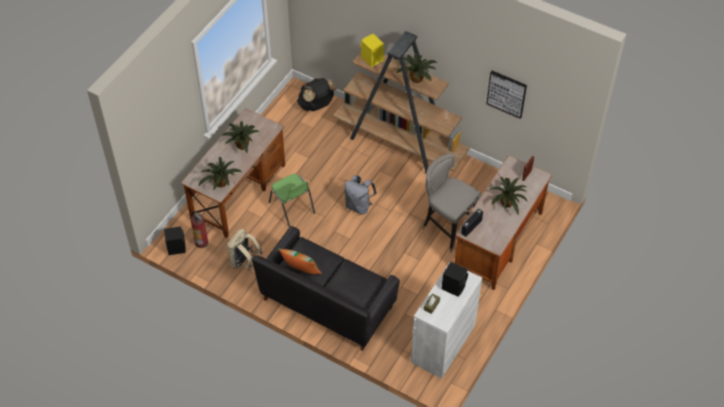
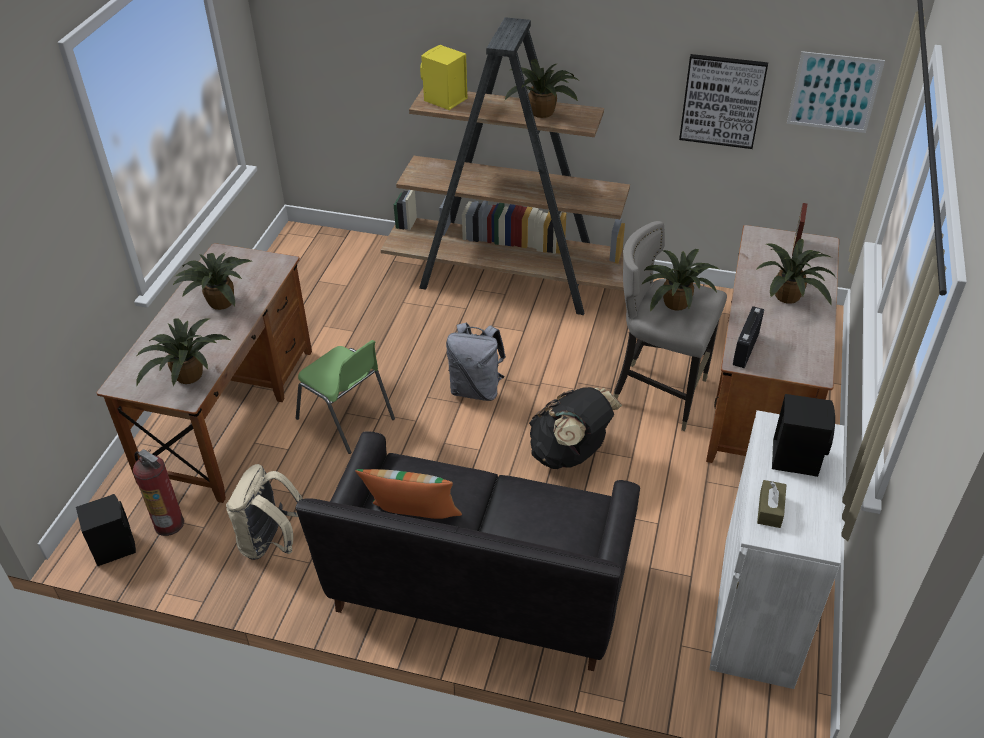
camera: 15 degrees left, 10 degrees down
(316, 105) = (343, 252): black backpack -> black backpack (570, 453)
(452, 195) = (676, 304): none -> potted plant
(557, 106) = (834, 92): none -> picture

